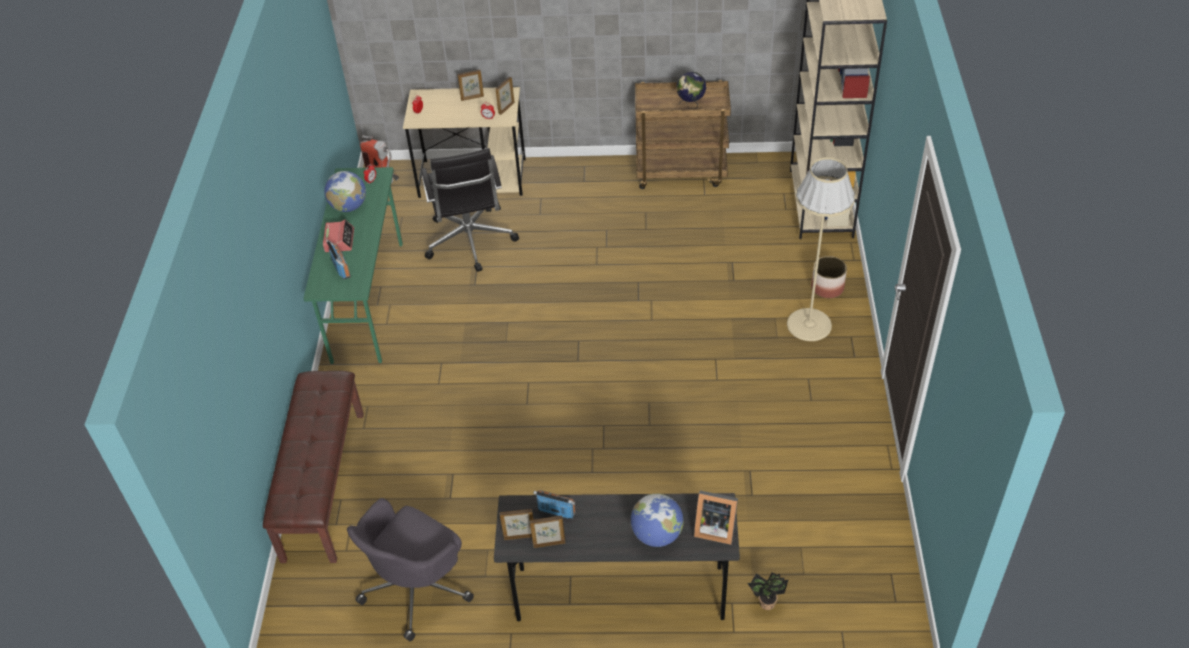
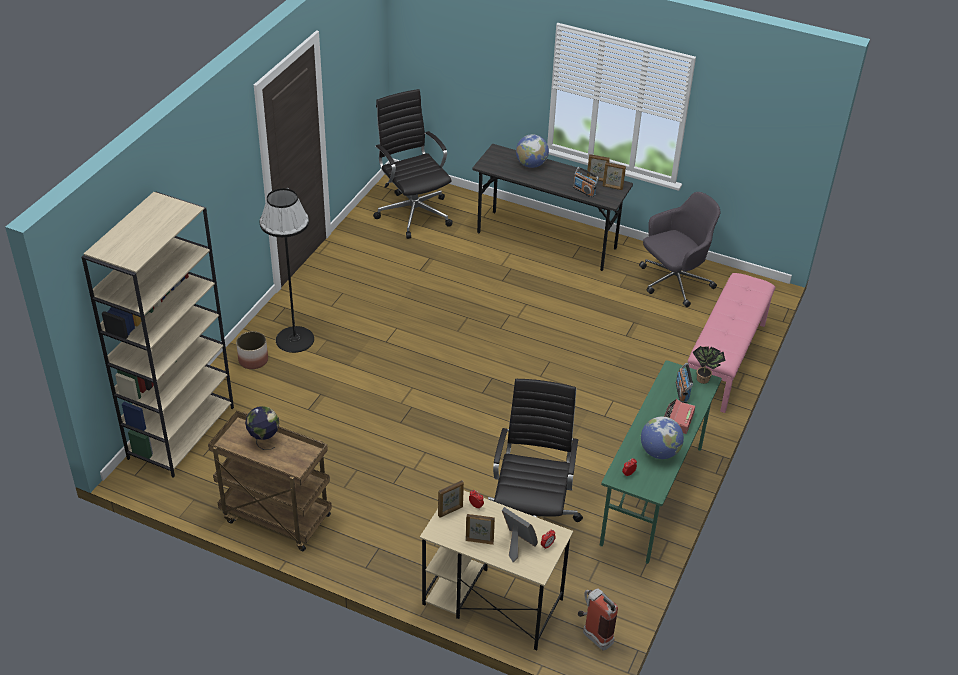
camera: 160 degrees left, 5 degrees down
(323, 484) = (725, 361): brown bench -> pink bench
(714, 528) = (496, 157): picture frame -> picture frame (517, 545)
(765, 605) = (464, 210): potted plant -> potted plant (704, 378)
(809, 325) = (294, 339): beige floor lamp -> black floor lamp
(830, 567) = (413, 212): none -> black office chair

